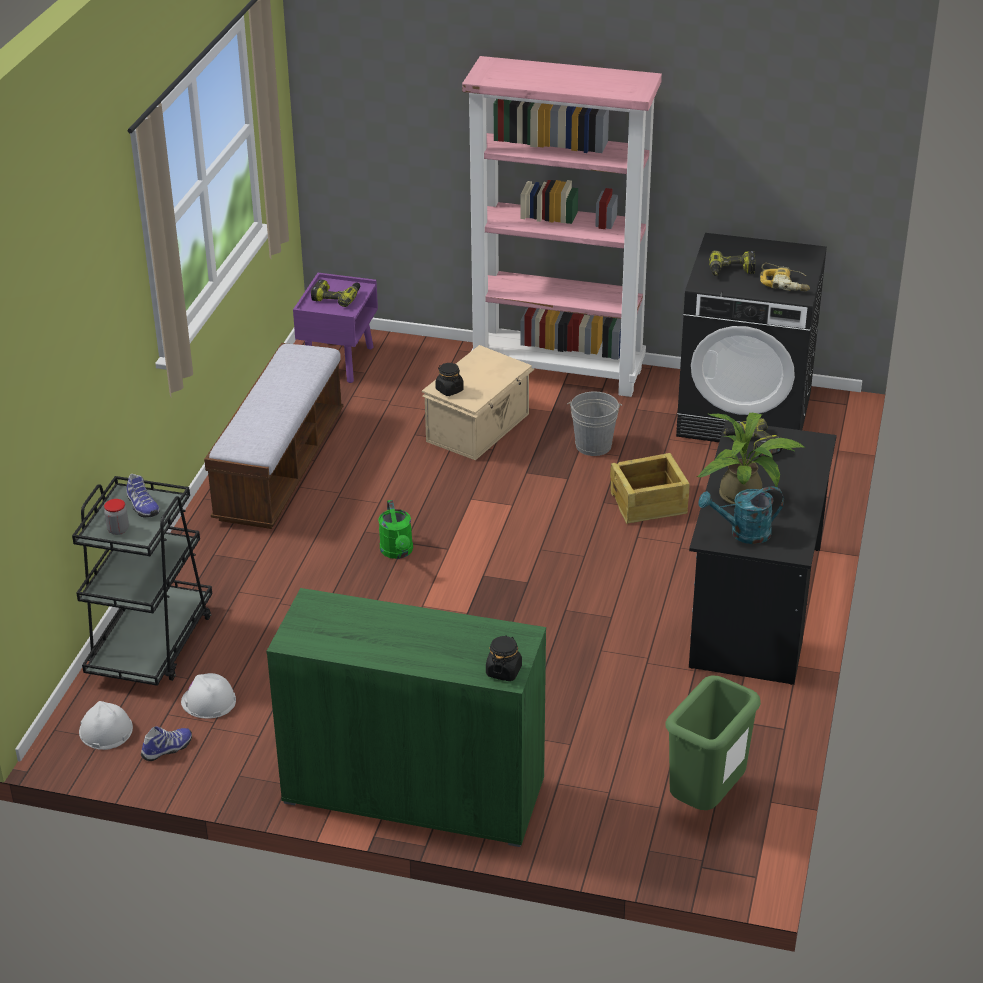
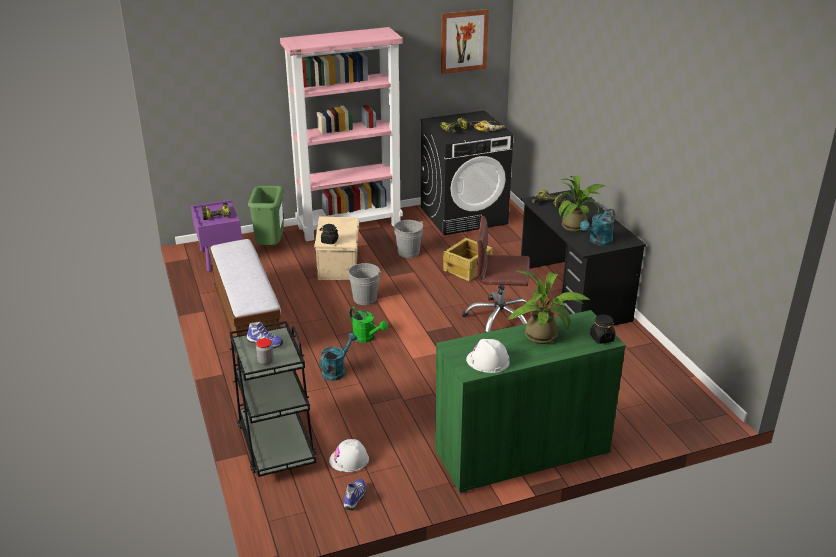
camera: 35 degrees left, 5 degrees down
(105, 730) = (303, 505): white hard hat -> white hard hat (487, 361)
(313, 581) = (336, 371): none -> turquoise watering can
(435, 638) = (545, 337): none -> potted plant
(456, 494) = (365, 299): none -> grey bucket
(602, 598) = (499, 318): none -> brown office chair
(706, 800) = (662, 389): green trash can -> green trash can (271, 247)
(798, 122) = (463, 41): none -> picture

